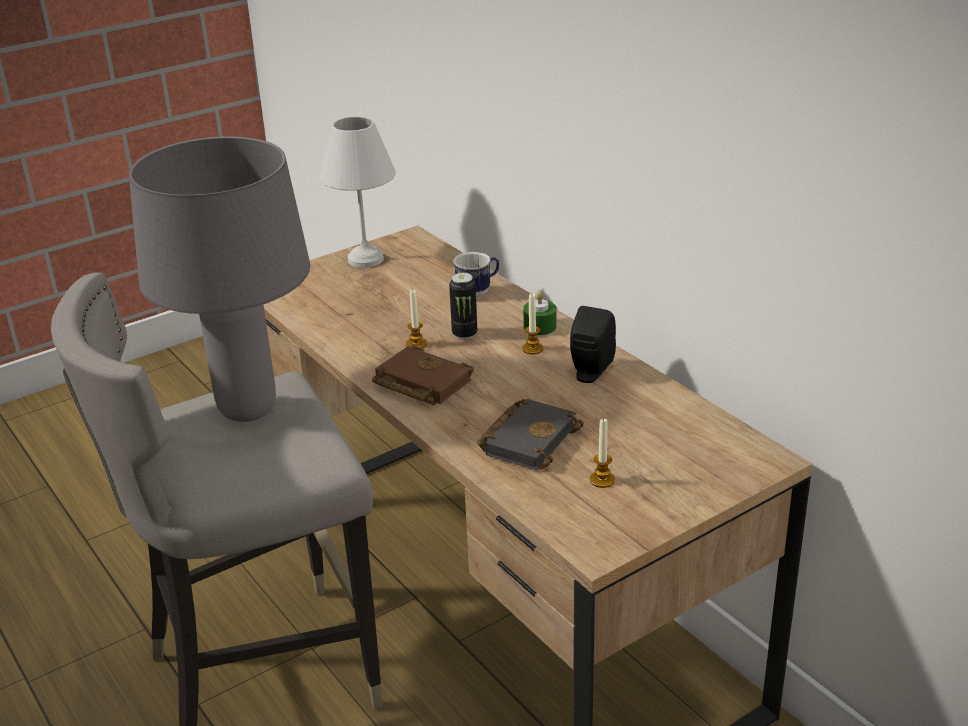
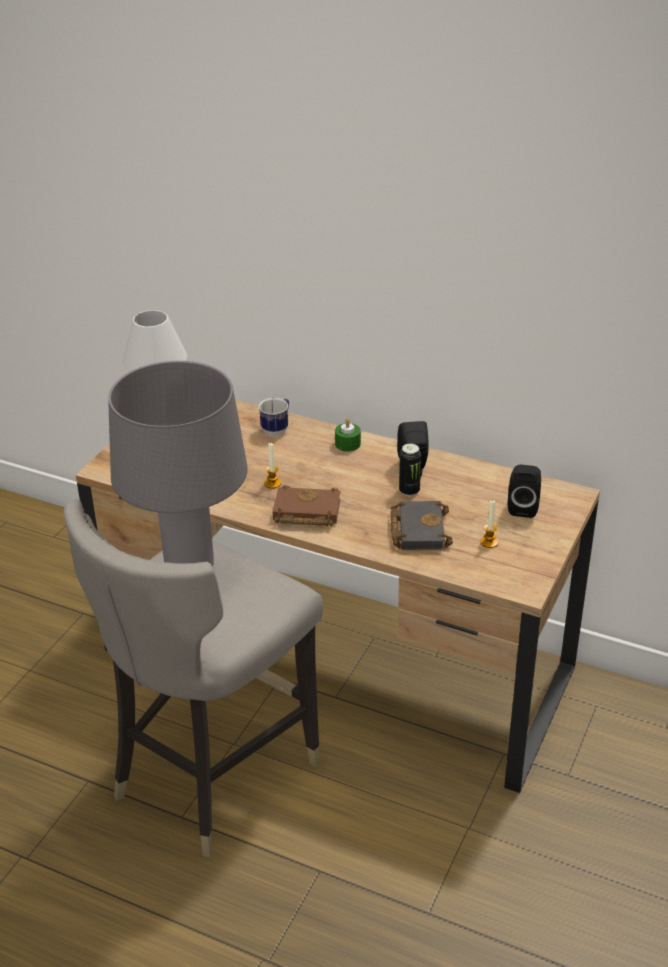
camera: 30 degrees left, 5 degrees up
(464, 334) = (300, 465): can -> can (409, 491)
(532, 349) = (358, 462): candle -> none
(686, 453) = (523, 507): none -> black speaker

